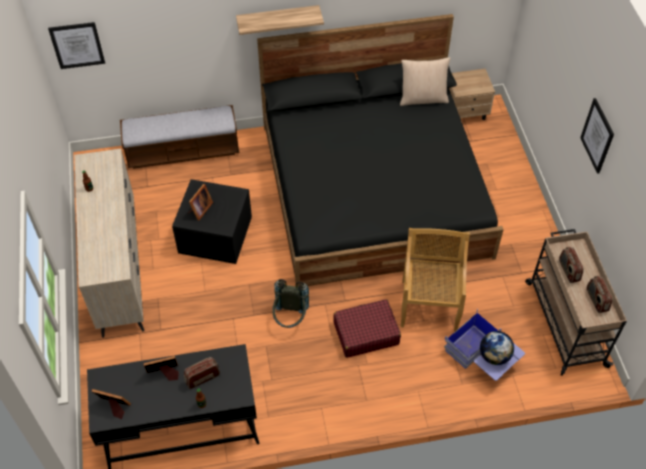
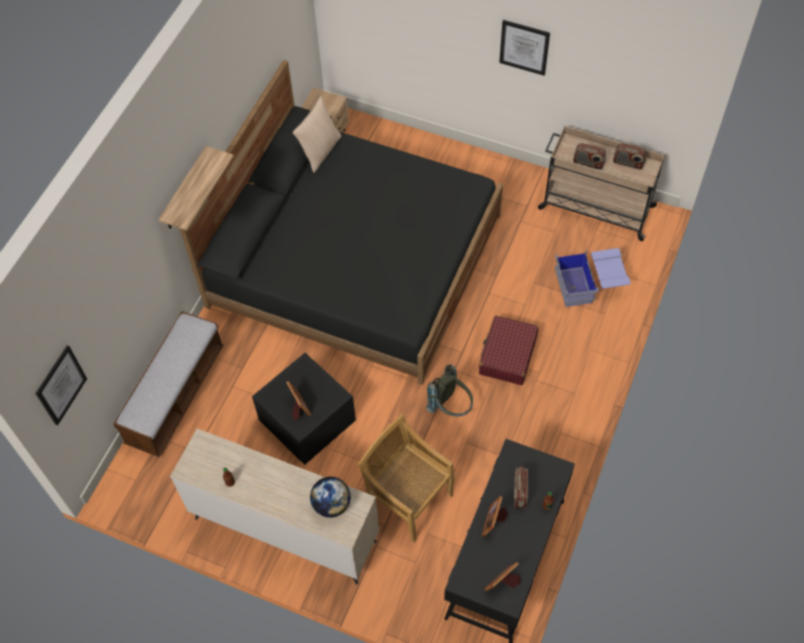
camera: 55 degrees left, 5 degrees up
(429, 304) = (511, 290): beige chair -> beige chair (407, 499)
(494, 356) = (606, 271): globe -> globe (331, 505)

